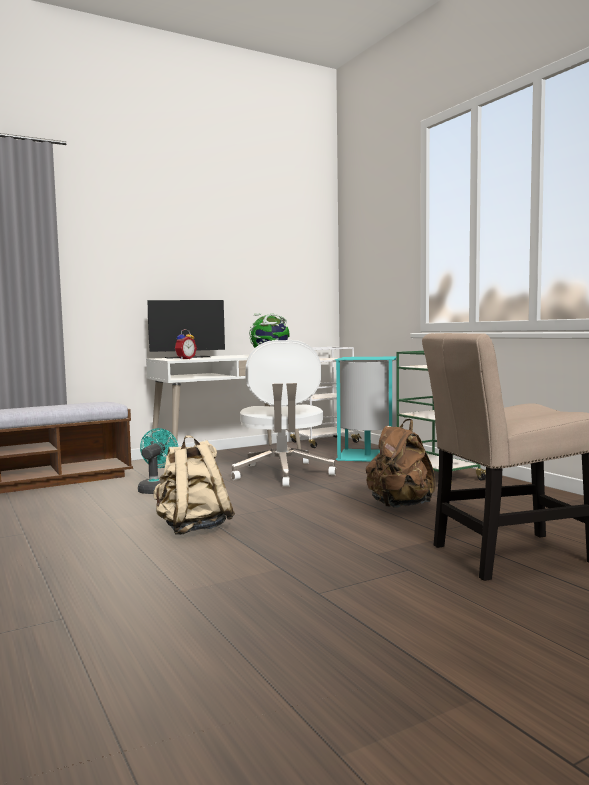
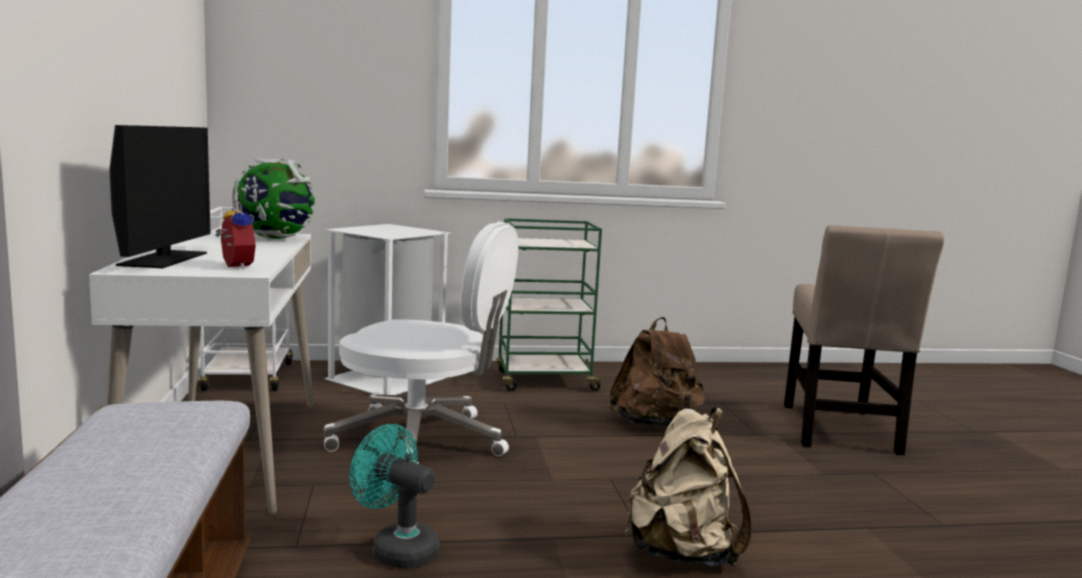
camera: 70 degrees left, 5 degrees up
(366, 455) = (384, 379): turquoise trash can -> white trash can

